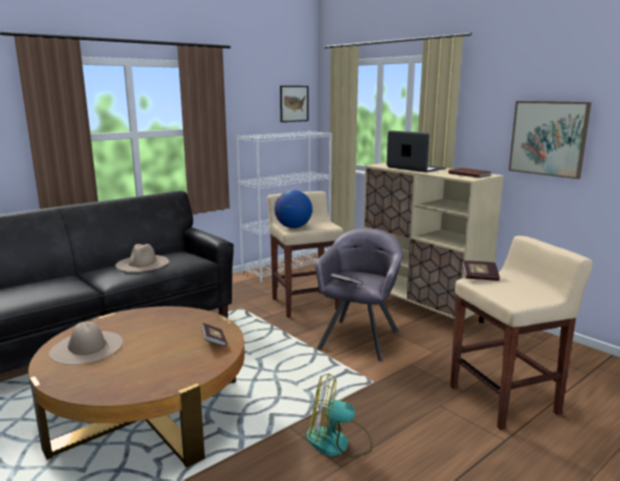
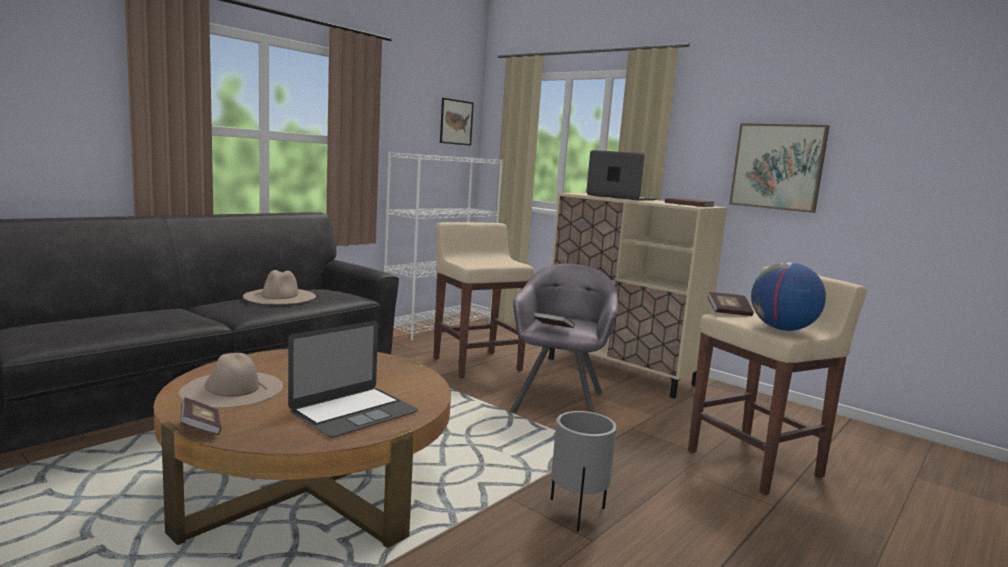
camera: 10 degrees left, 5 degrees down
(163, 368) = (354, 411): none -> laptop
(214, 341) = (409, 384): book -> book (201, 428)
(293, 227) = (472, 262): globe -> globe (782, 329)
(338, 442) = (577, 513): fan -> grey planter

